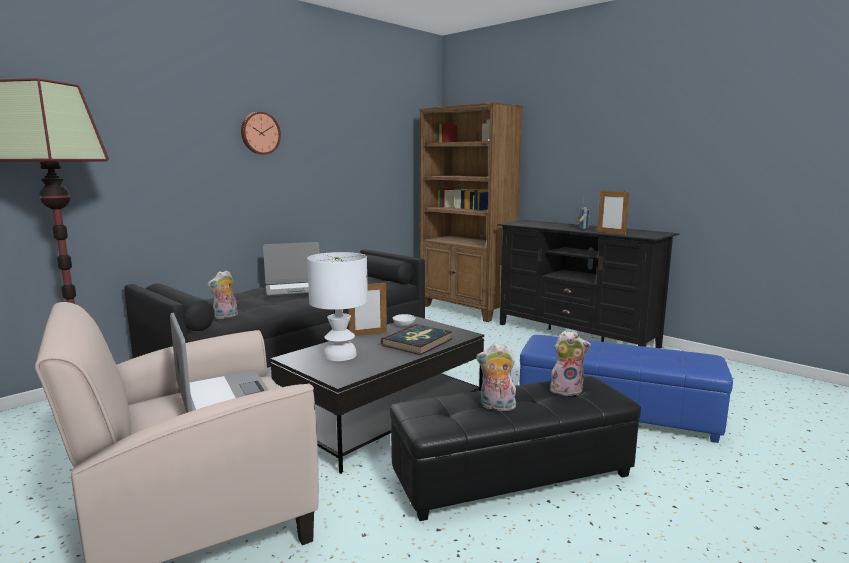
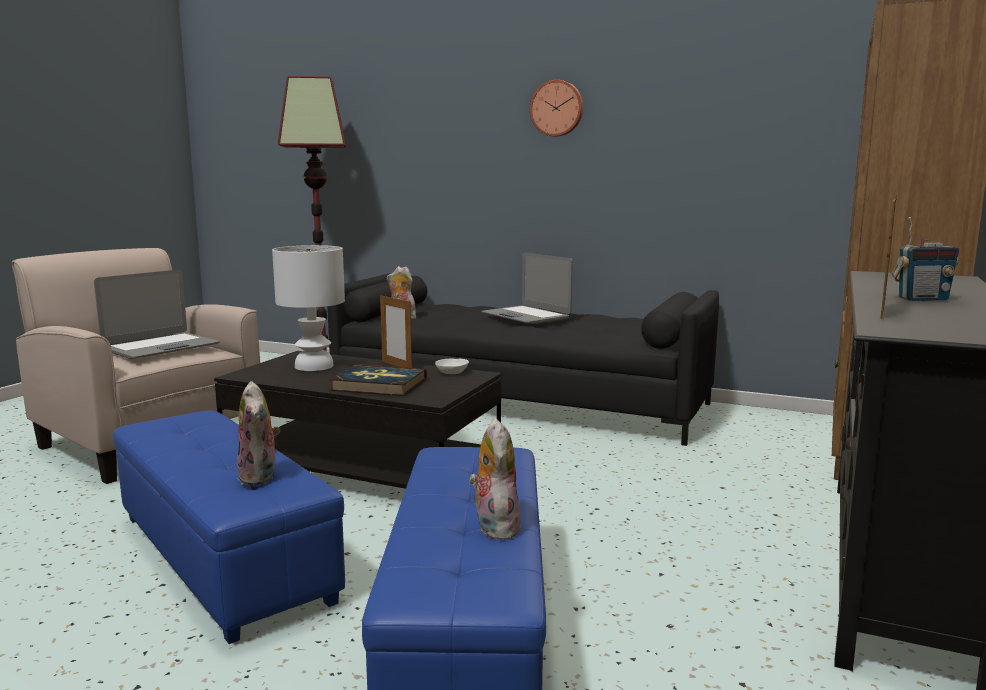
camera: 70 degrees right, 0 degrees up
(496, 407) = (197, 446): plush toy -> plush toy (494, 527)
(512, 477) = (220, 557): black ottoman -> blue ottoman

